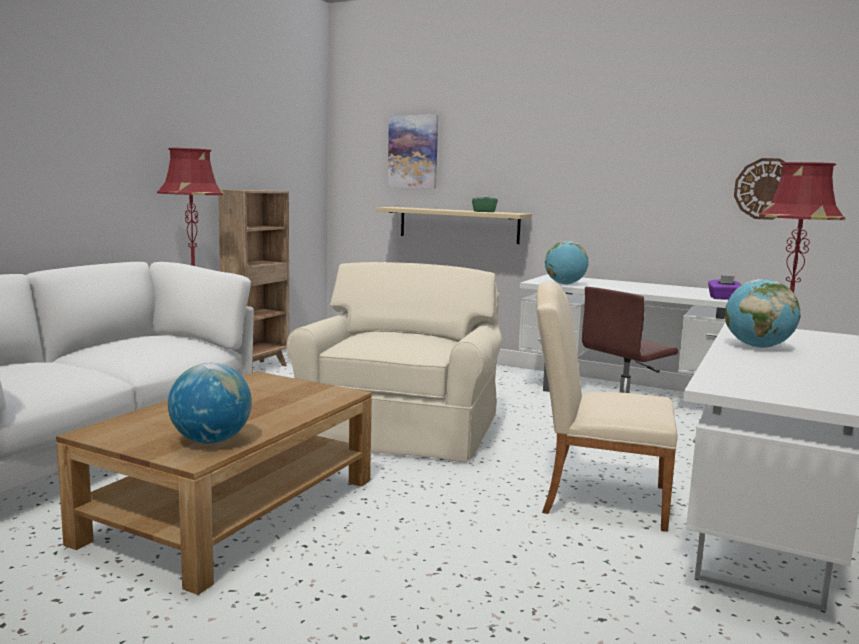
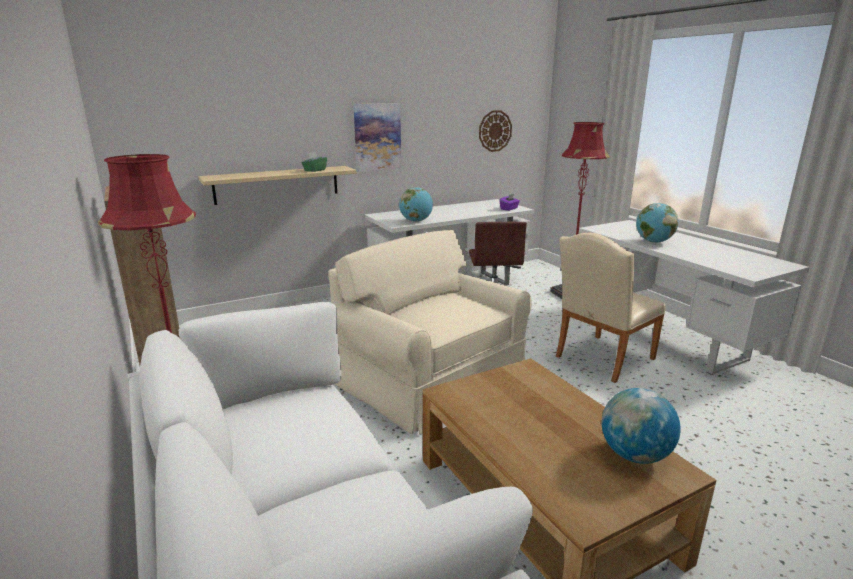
camera: 55 degrees left, 10 degrees up
(413, 151) = (214, 115): picture -> picture (377, 137)

